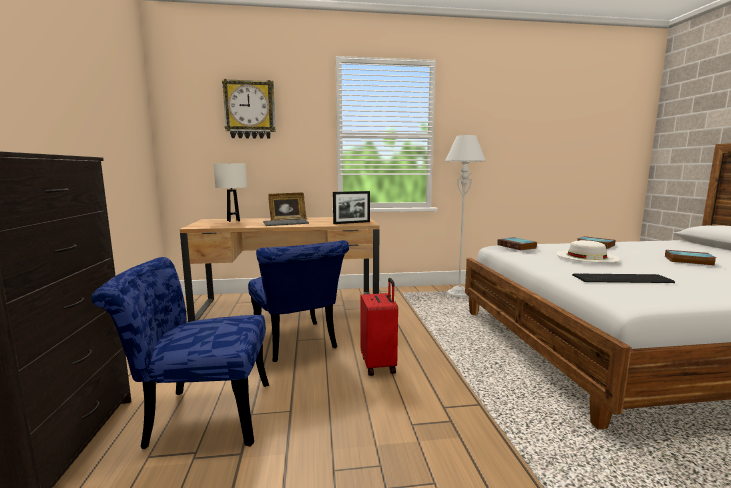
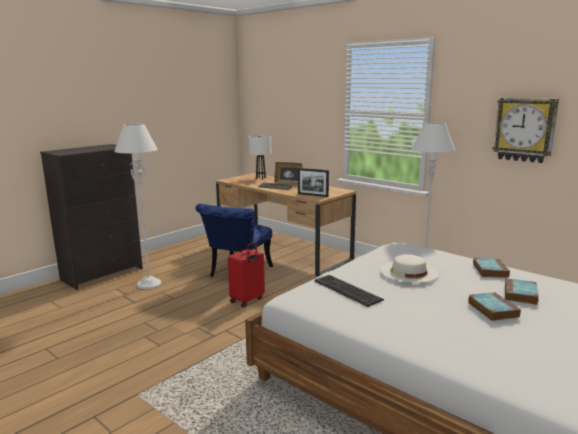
camera: 50 degrees right, 5 degrees up
(199, 415) = (149, 284): blue chair -> grey floor lamp
(250, 110) = (289, 91): wall clock -> wall clock (524, 129)
(517, 246) = (399, 248): book -> book (520, 295)

